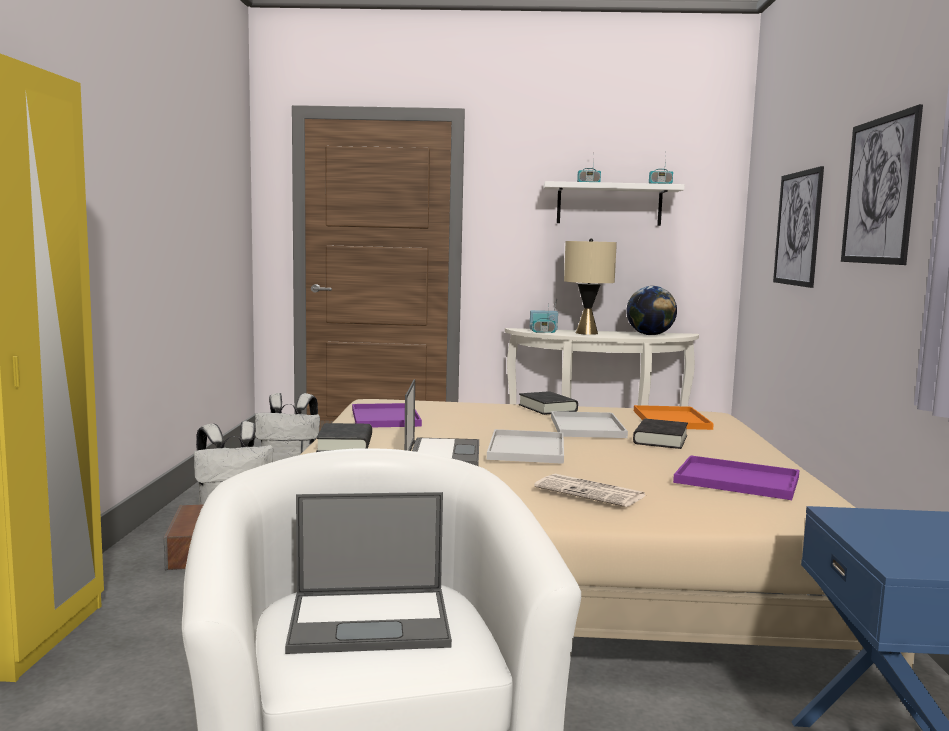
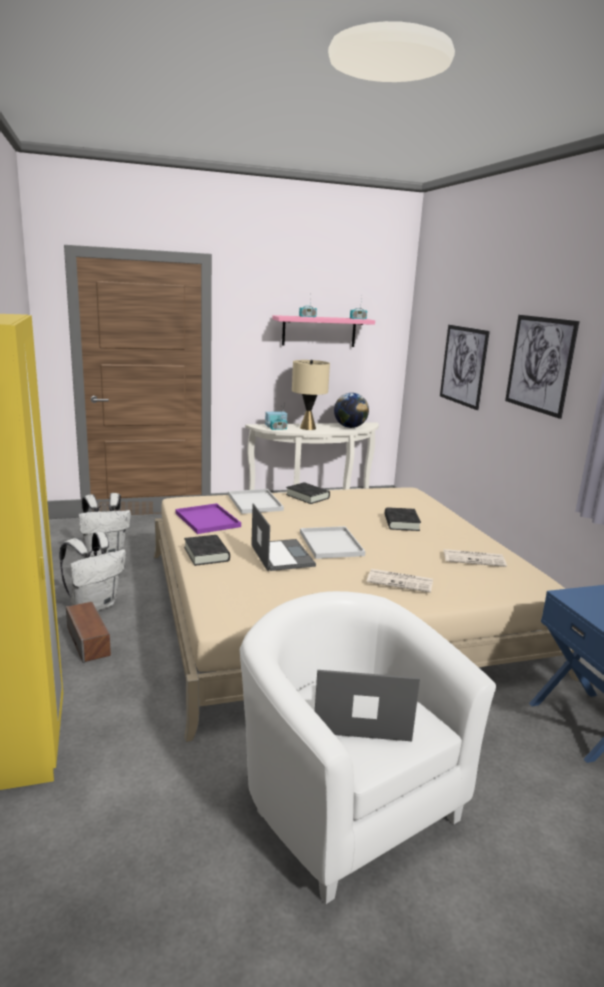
camera: 20 degrees left, 10 degrees up
(372, 620) = (359, 713): laptop -> laptop turned 150 degrees counterclockwise
(588, 427) = (350, 516): white tray -> white tray (256, 503)
(609, 204) = (319, 331): white shelf -> pink shelf
(670, 419) = (390, 500): orange tray -> none
(739, 480) = (474, 558): purple tray -> newspaper

